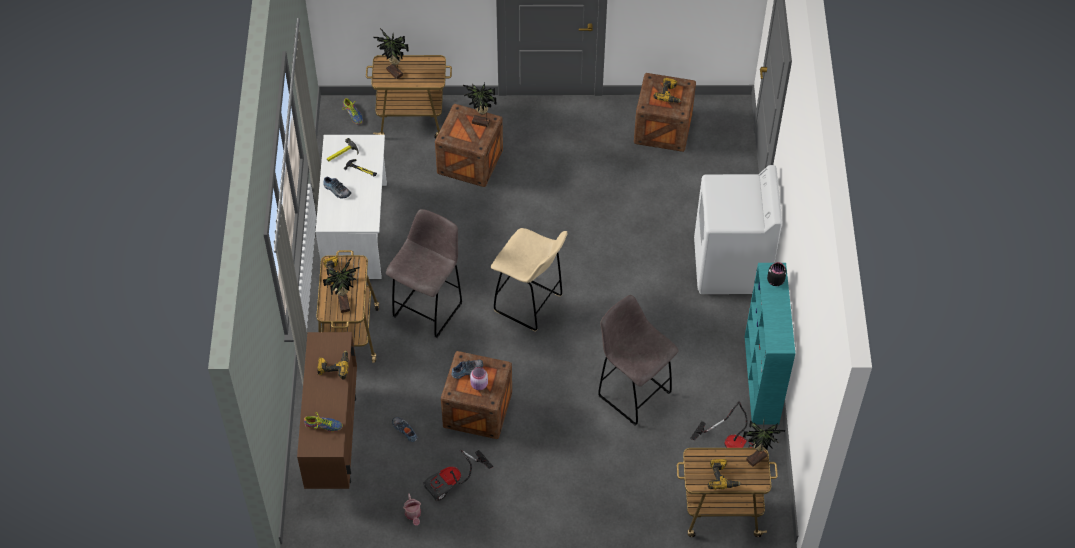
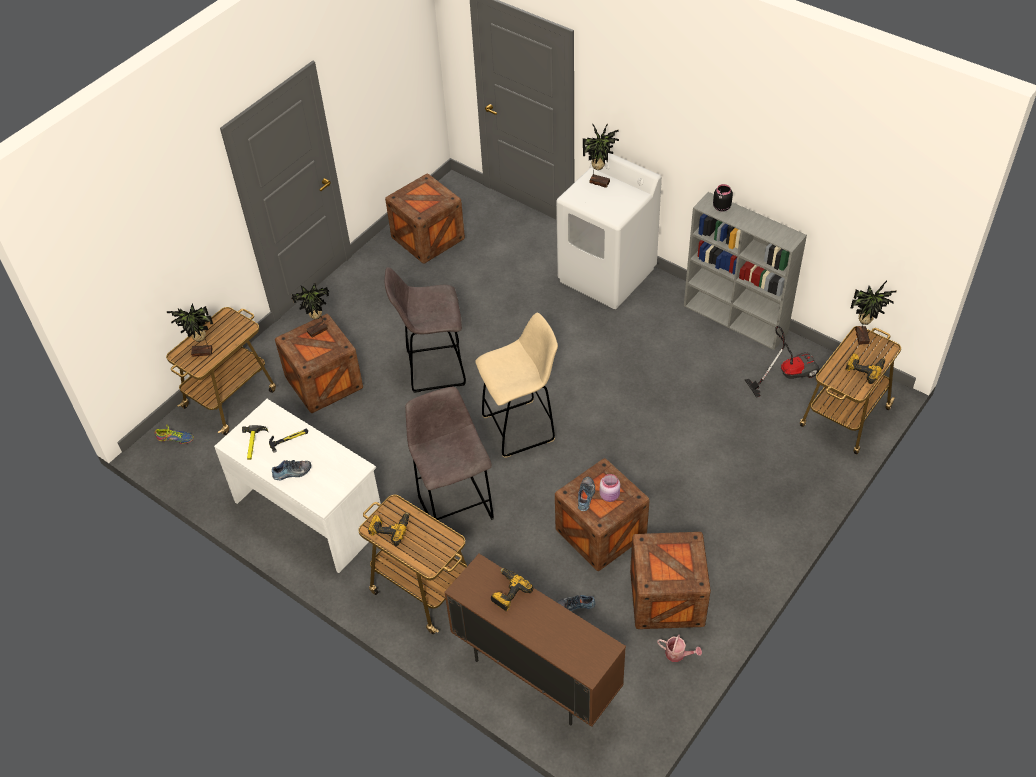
camera: 50 degrees left, 5 degrees down
(323, 425) = (573, 642): shoe -> none
(345, 304) = (433, 543): potted plant -> potted plant (599, 181)
(454, 482) = (667, 598): vacuum cleaner -> crate
(632, 393) = (677, 409): grey stool -> grey stool (433, 368)
(669, 94) = (424, 195): power drill -> none
(761, 380) = (736, 319): turquoise bookcase -> grey bookcase

